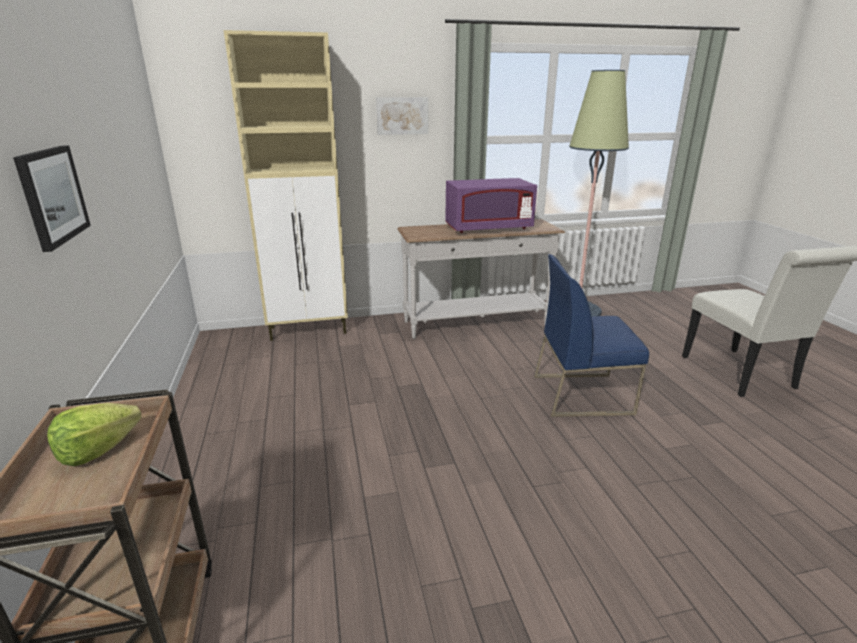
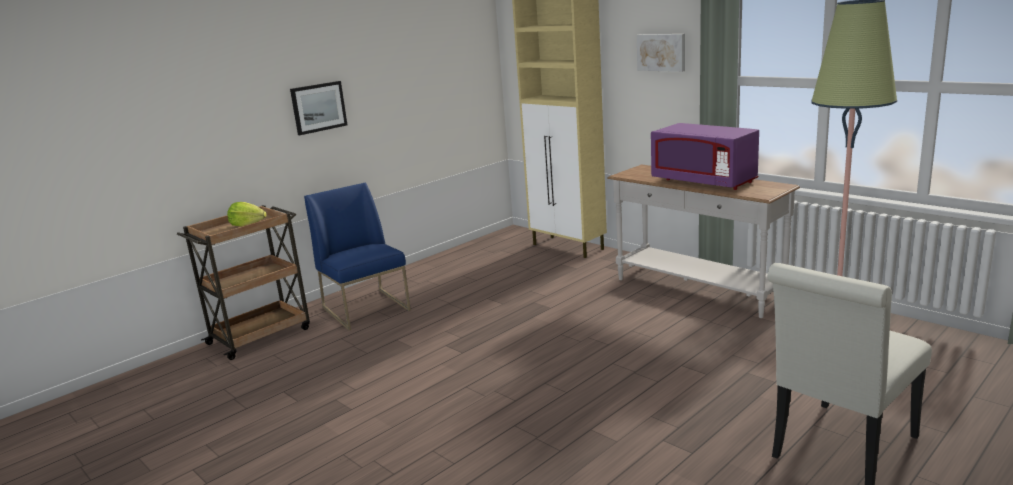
camera: 60 degrees right, 5 degrees down
(582, 394) = (634, 371): blue chair -> blue chair (367, 309)

